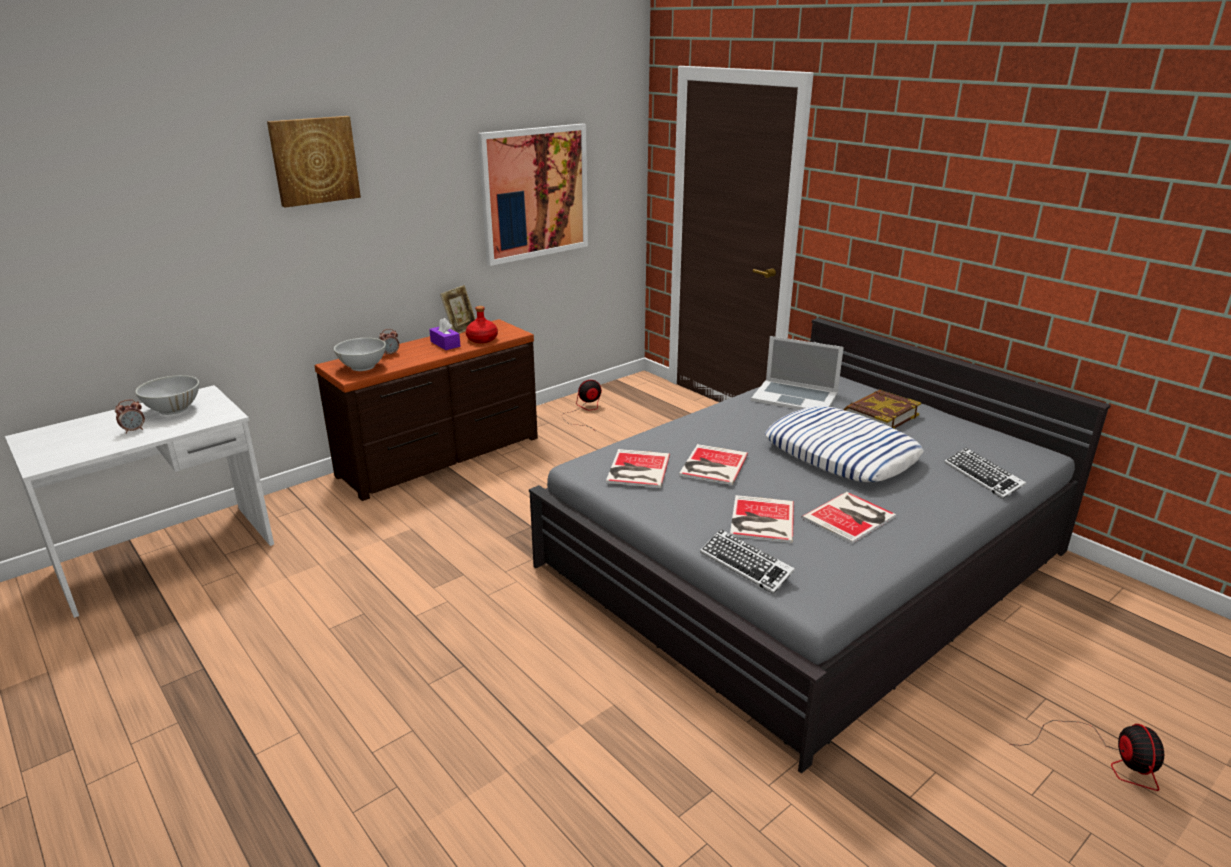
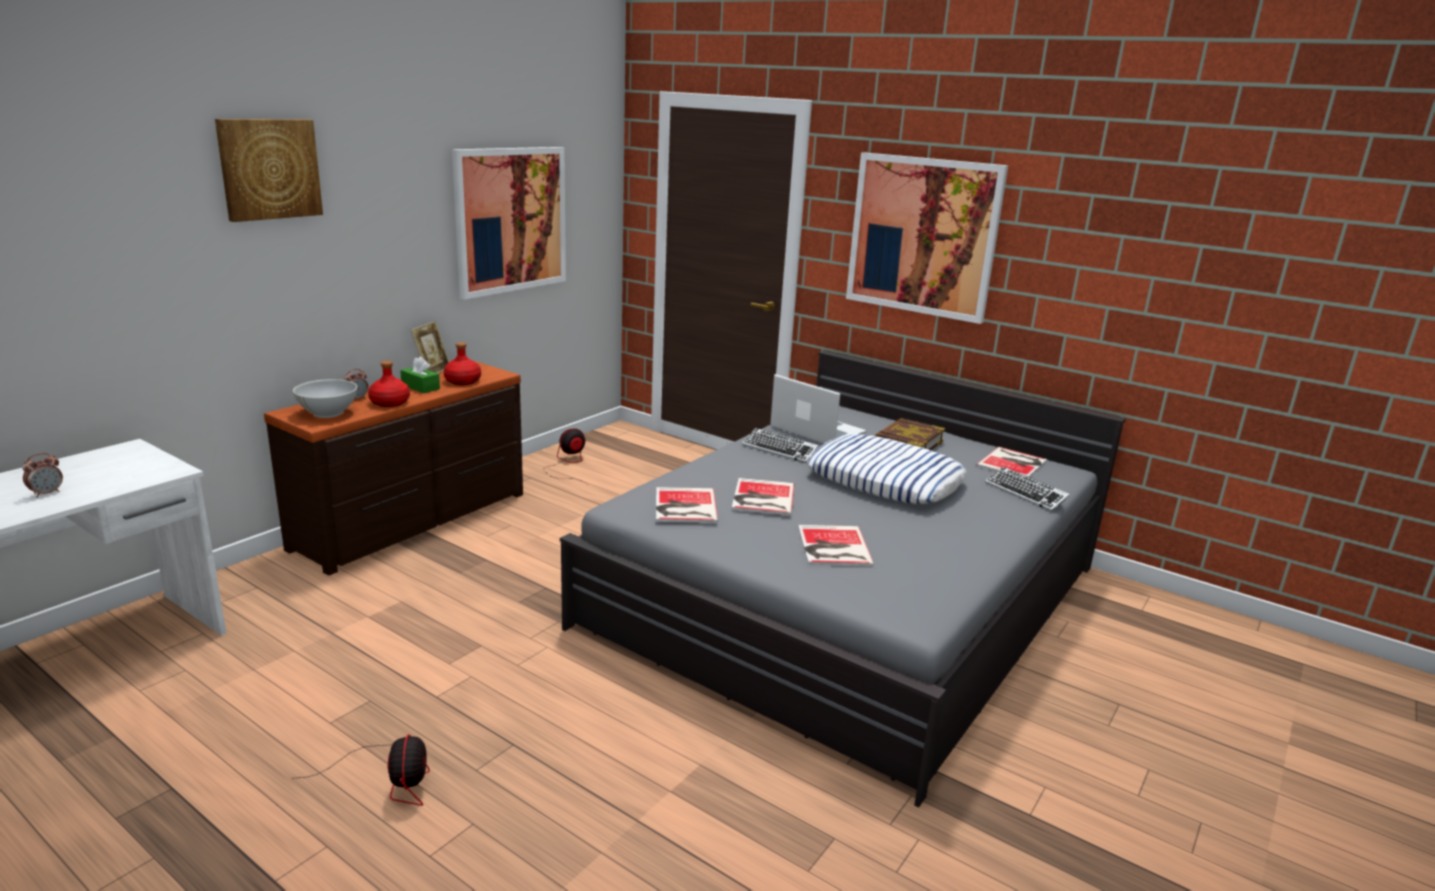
camera: 15 degrees left, 5 degrees down
(173, 409) = (93, 467): white bowl -> none
(414, 358) = (389, 403): none -> red bottle
(445, 344) = (420, 387): purple tissue box -> green tissue box
(746, 566) = (837, 591): keyboard -> keyboard (779, 450)
(795, 397) = (817, 429): laptop -> laptop turned 150 degrees counterclockwise
(851, 517) = (920, 538): book -> book (1013, 463)
(914, 209) = (922, 236): none -> picture
(1105, 758) = (1188, 752): fan -> fan (392, 779)

